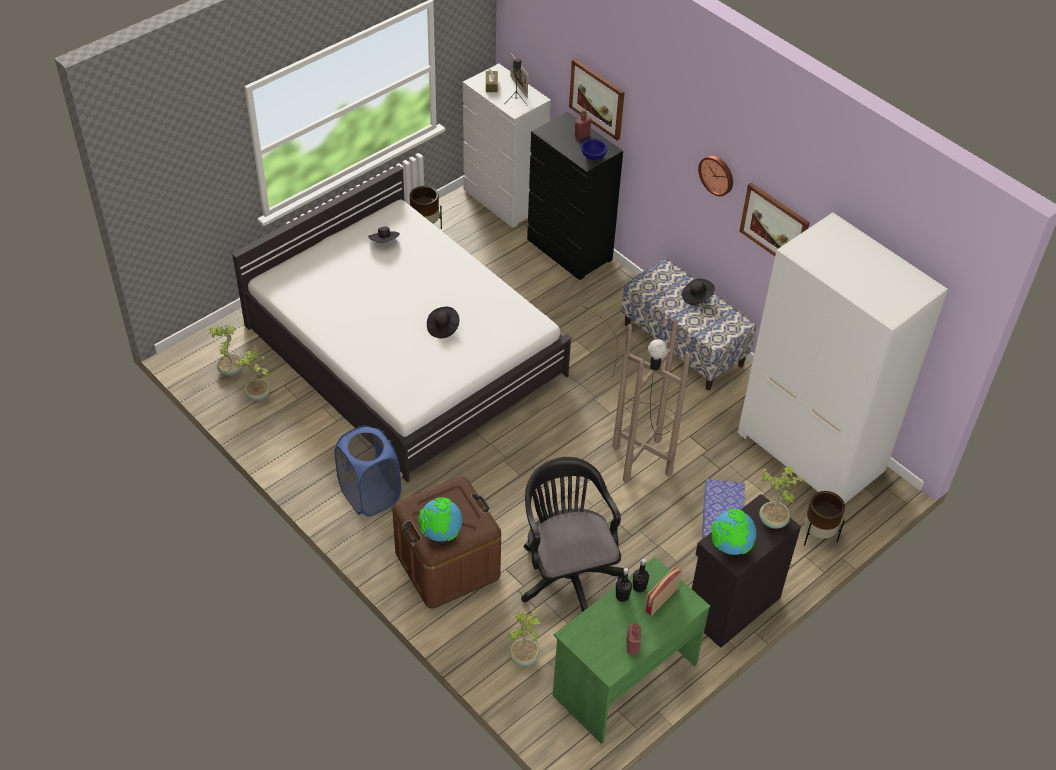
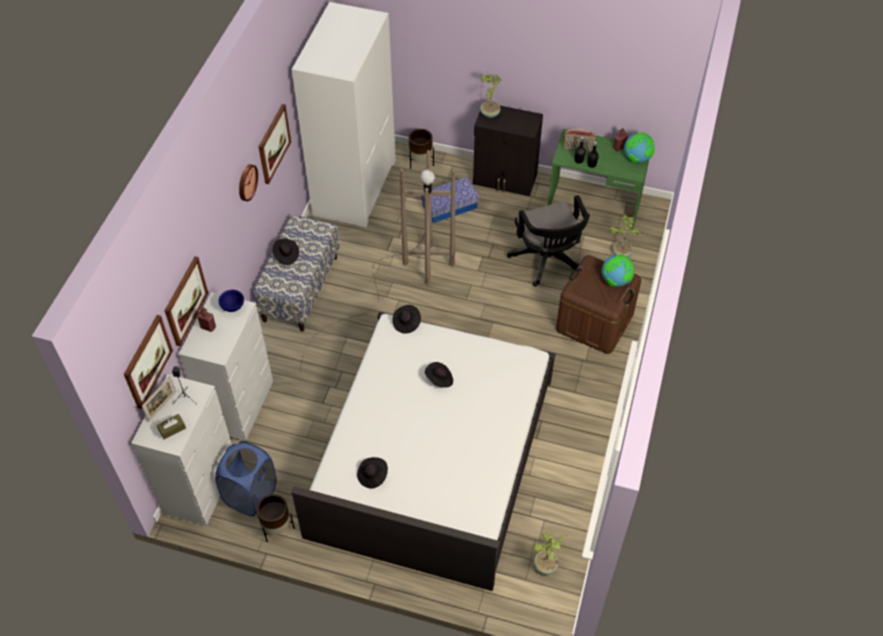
camera: 120 degrees left, 5 degrees up
(258, 395) = (554, 526): potted plant -> none
(370, 495) = (579, 395): blue laundry basket -> blue laundry basket (251, 495)
(529, 335) = (406, 323): none -> black hat
(542, 52) = (147, 361): none -> picture
(566, 573) = (548, 261): black office chair -> black office chair turned 60 degrees counterclockwise
(569, 251) = (239, 405): black dresser -> white dresser
(730, 546) = (524, 124): globe -> globe (637, 159)

